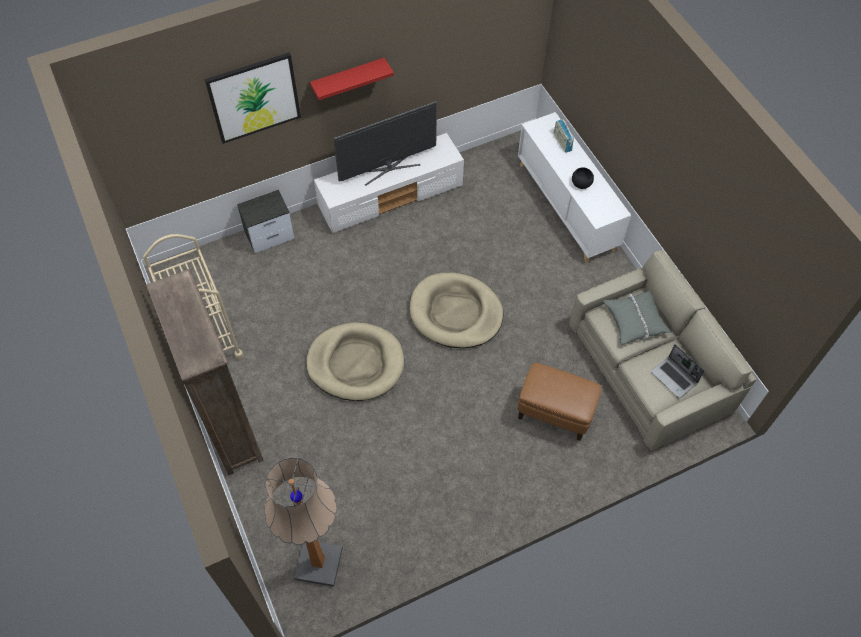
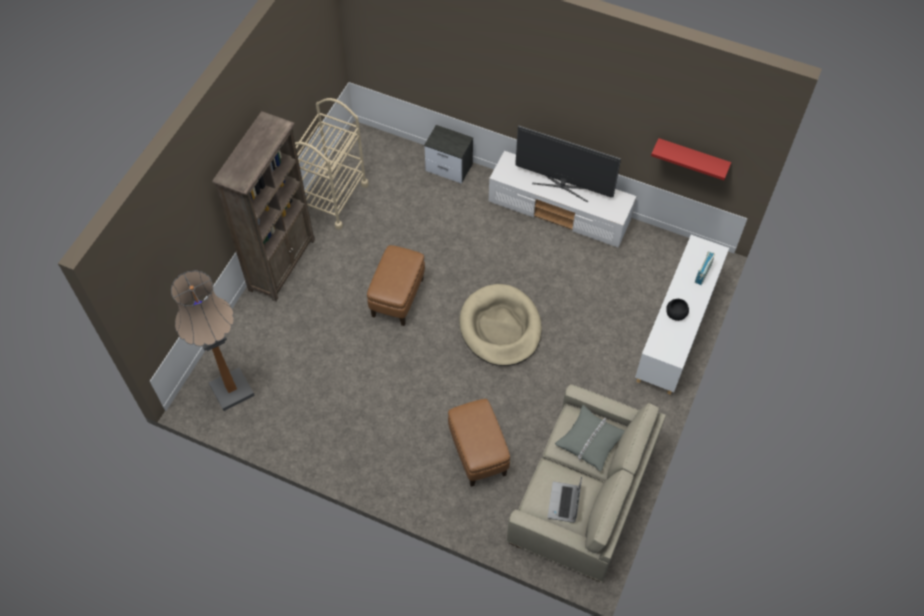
camera: 50 degrees right, 0 degrees up
(254, 97) = (471, 50): picture -> none
(348, 79) = (555, 88): red shelf -> red shelf (692, 157)
(355, 363) = (398, 297): beige dog bed -> brown ottoman

